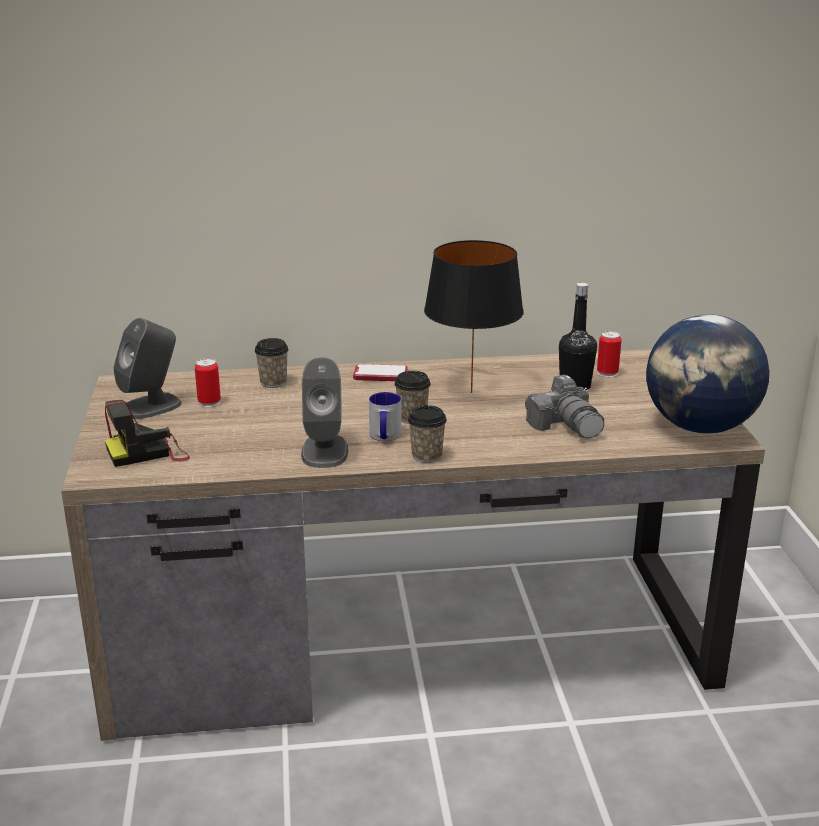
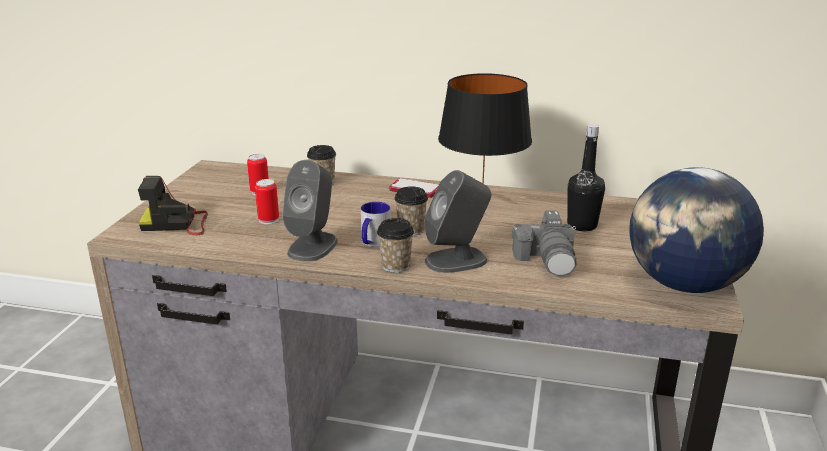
camera: 20 degrees right, 0 degrees up
(151, 406) = (215, 188): grey speaker -> grey speaker (457, 260)
(607, 373) = (623, 218): can -> can (268, 220)

